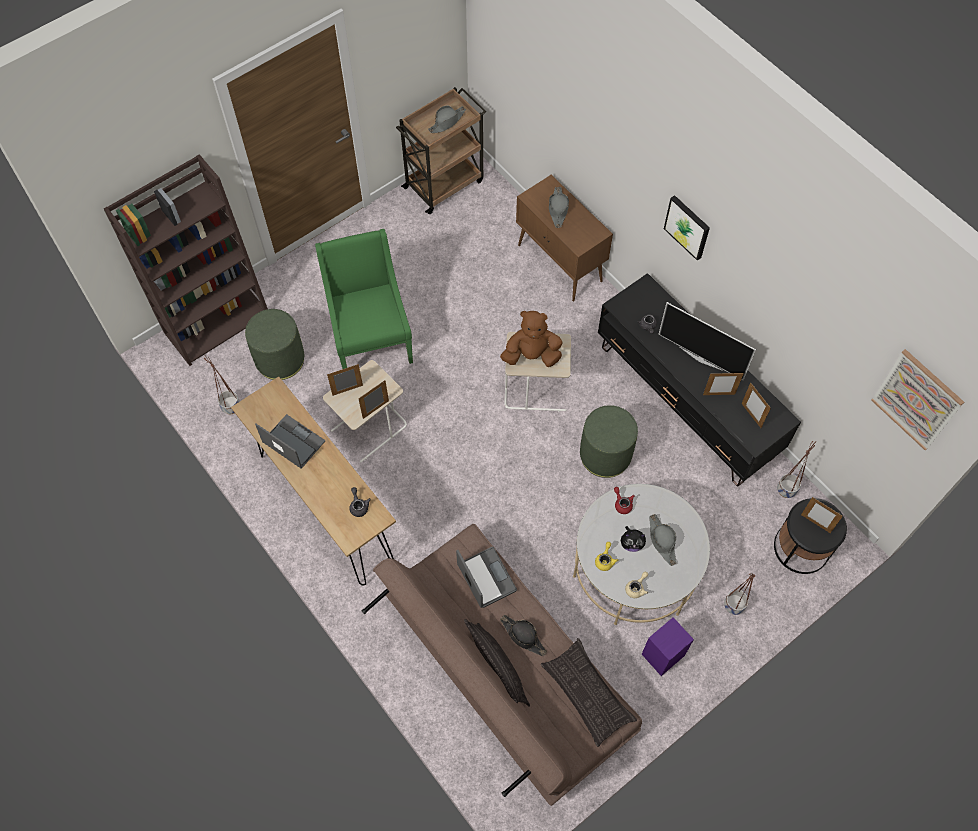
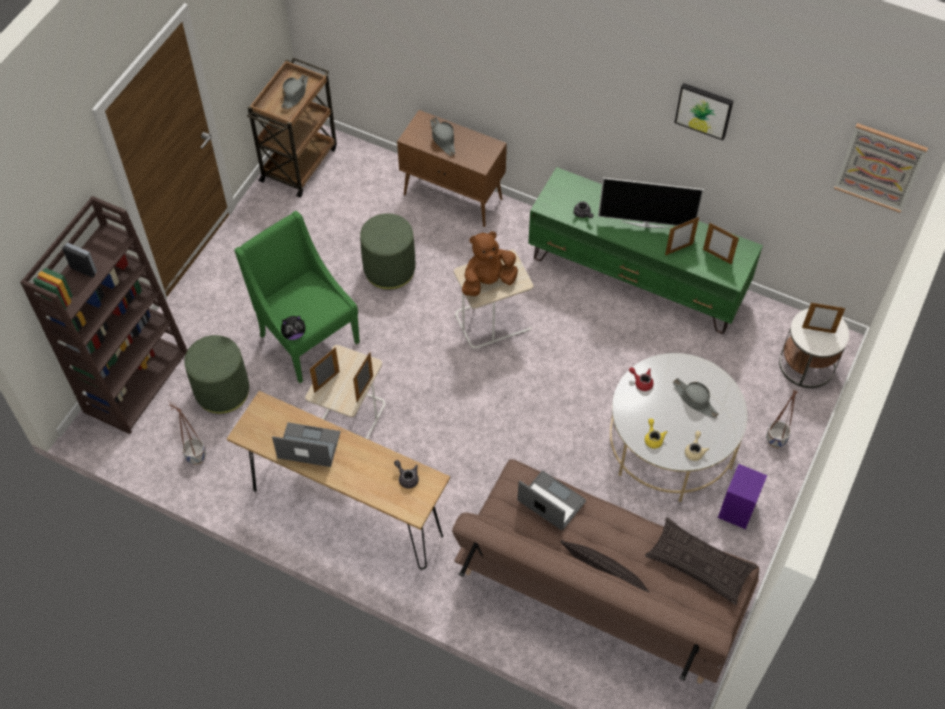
camera: 25 degrees left, 5 degrees down
(523, 636) = (614, 539): black hat -> none
(605, 454) = (589, 354): green ottoman -> green ottoman (389, 269)
(631, 543) = (669, 413): plush toy -> plush toy (294, 334)
(686, 401) = (637, 277): black tv stand -> green tv stand
(688, 226) = (595, 100): picture -> picture (704, 110)
(786, 490) = (767, 320): planter -> none
(802, 547) = (807, 364): black side table -> white side table

